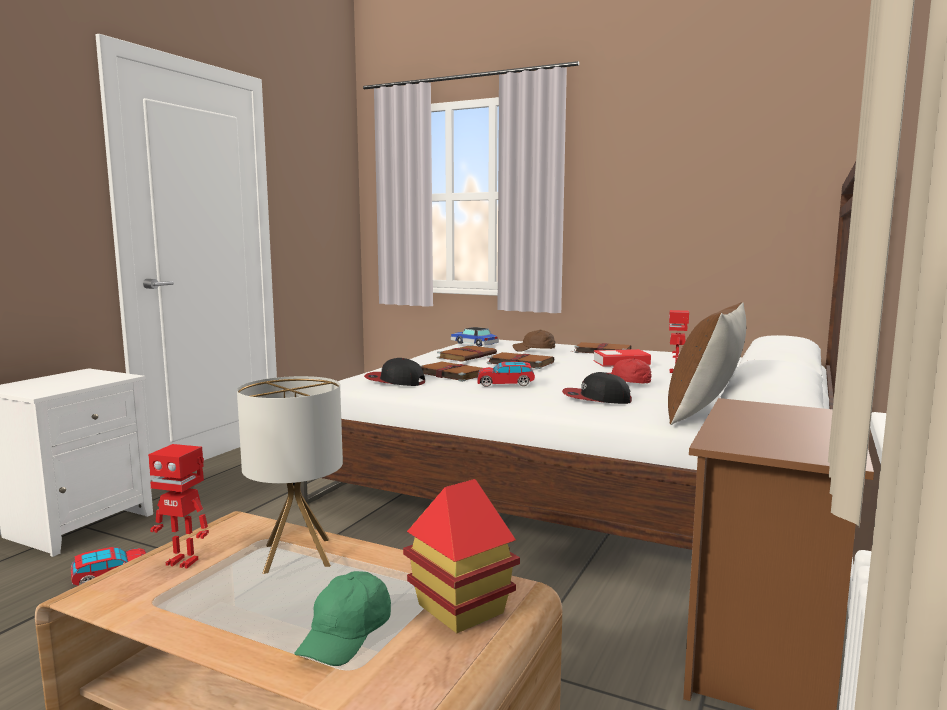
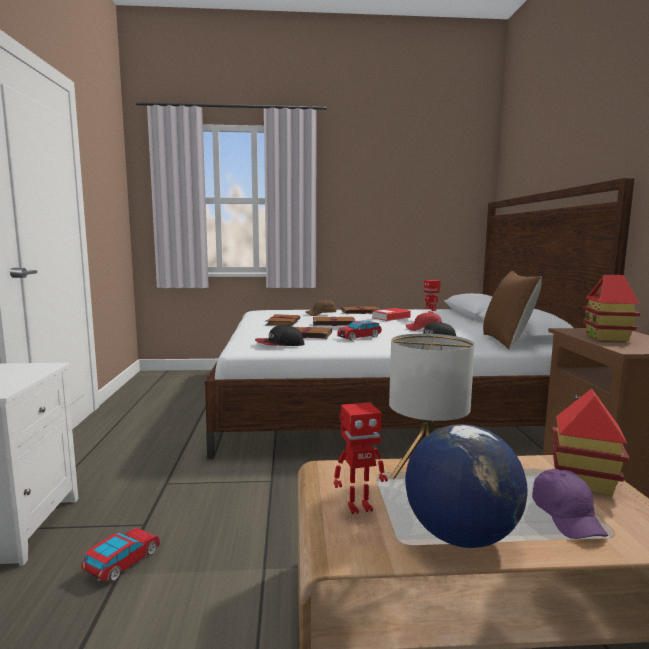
camera: 30 degrees left, 0 degrees up
(206, 613) = (460, 536): none -> globe
(346, 635) = (567, 517): green cap -> purple cap
(474, 343) = (268, 313): toy car -> none
(761, 422) = (607, 337): none -> toy house

